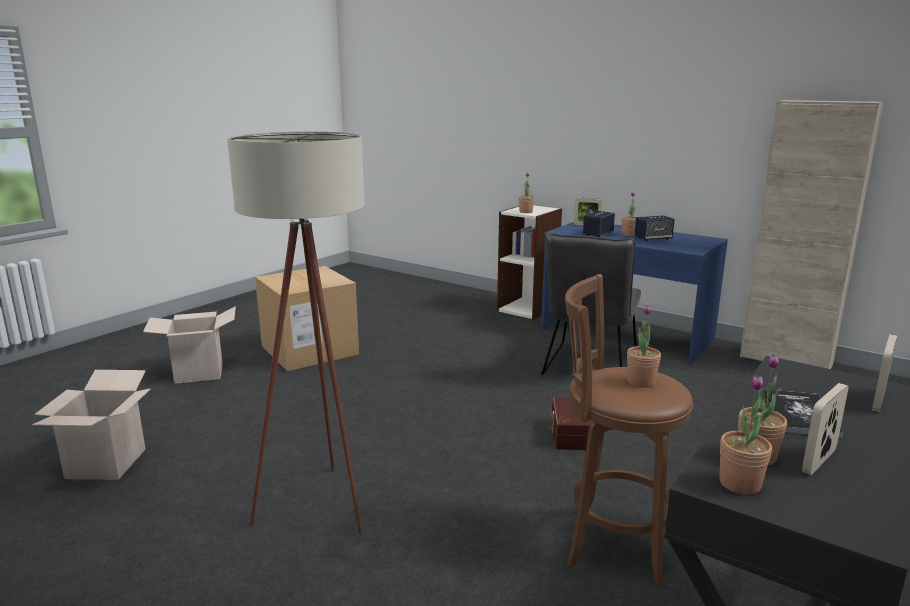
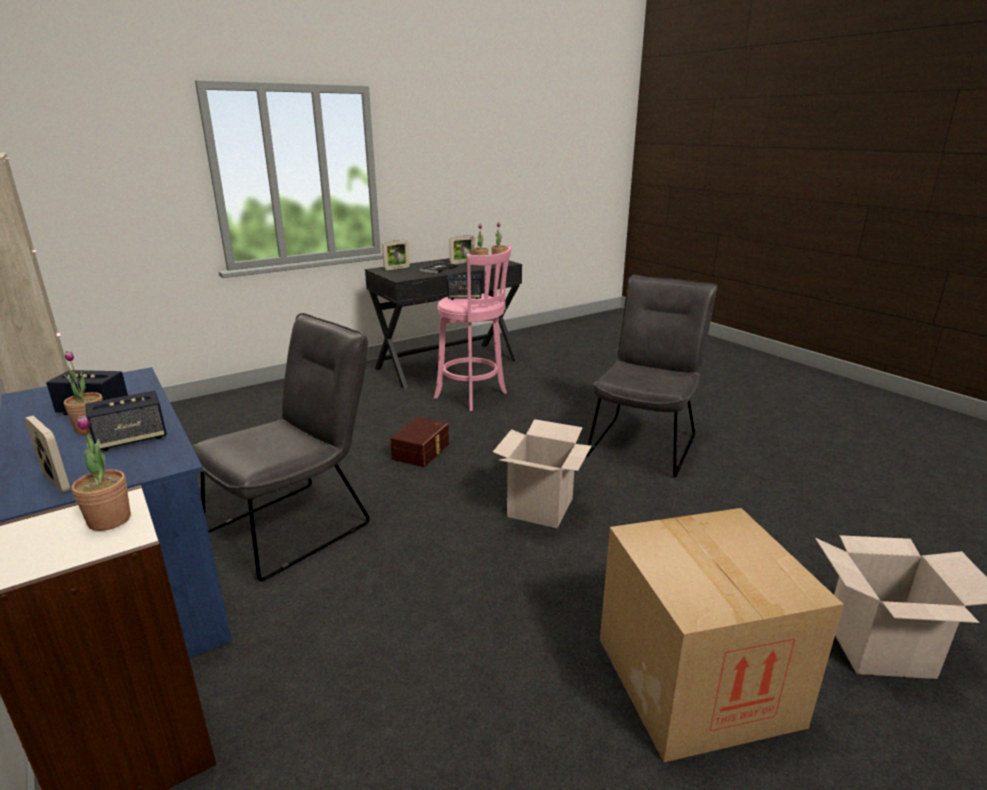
camera: 160 degrees left, 5 degrees up
(106, 463) = (855, 501): cardboard box -> cardboard box (540, 508)
(320, 499) = (644, 442): beige floor lamp -> grey chair
(611, 541) = (473, 396): brown stool -> pink stool
(641, 382) = (464, 298): potted plant -> speaker

